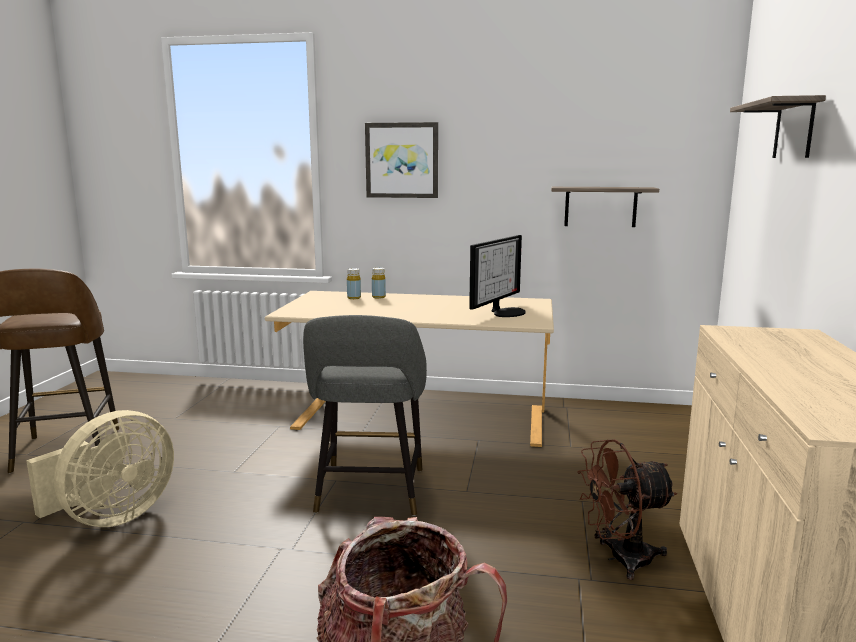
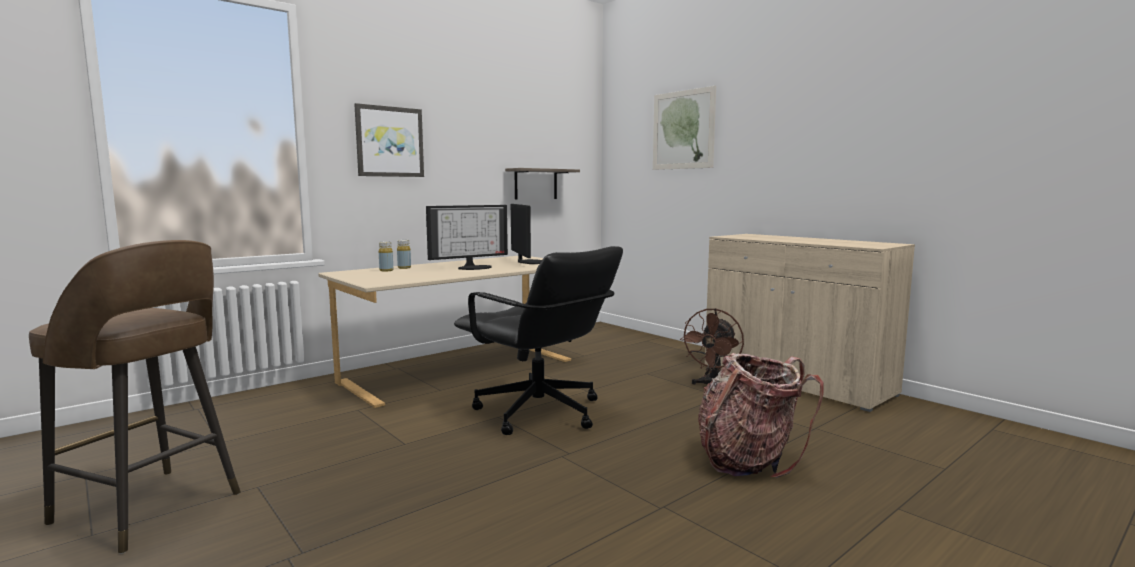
camera: 50 degrees left, 5 degrees down
(111, 517) = (379, 509): beige fan -> none
(370, 494) = (539, 413): grey stool -> black office chair
(428, 309) = (474, 267): none -> monitor
(793, 129) = (683, 130): shelf -> picture

